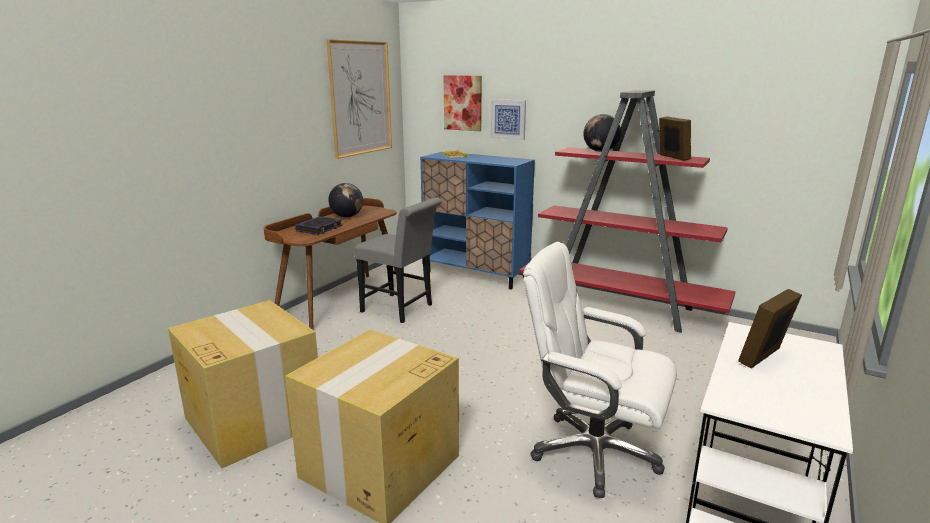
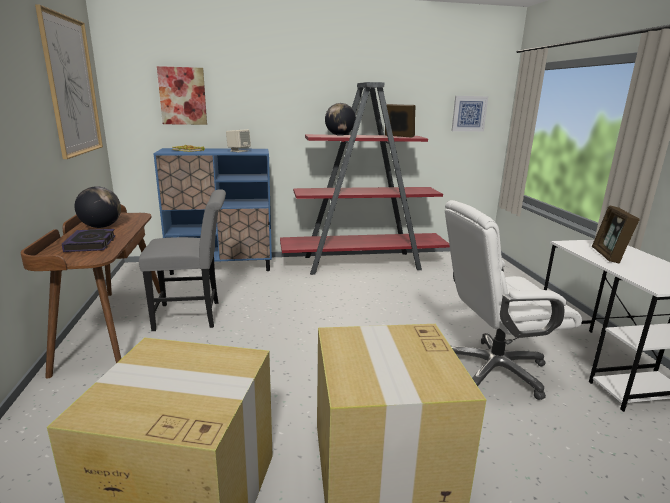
camera: 40 degrees left, 0 degrees up
(496, 160) = (238, 151): none -> beige speaker
(508, 119) = (236, 111): picture -> picture (469, 113)

